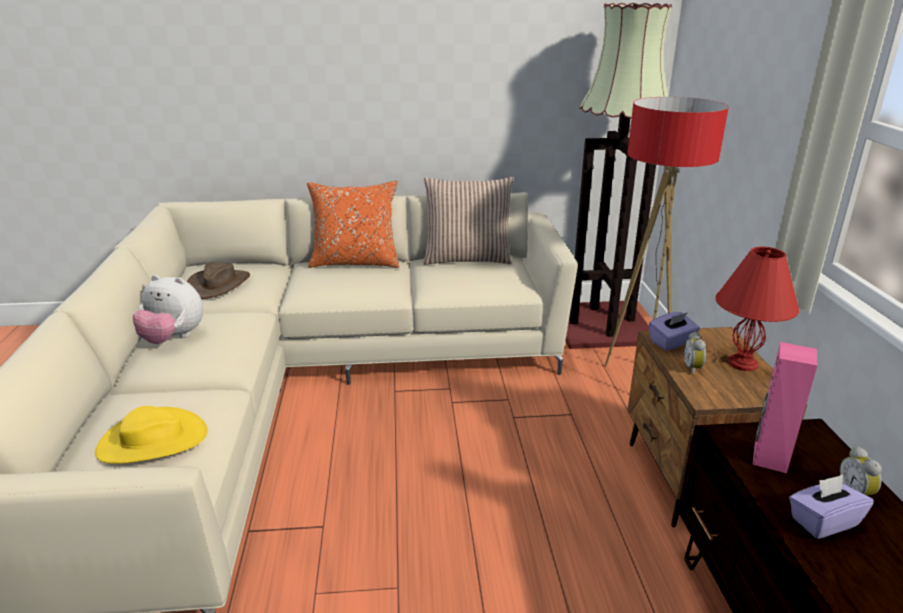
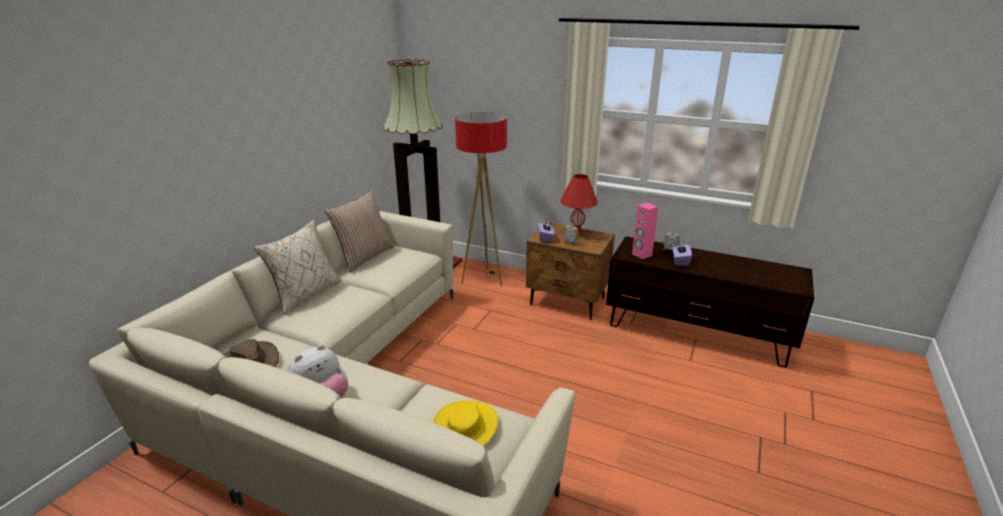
camera: 60 degrees left, 0 degrees up
(355, 262) = (305, 295): orange pillow -> beige pillow

